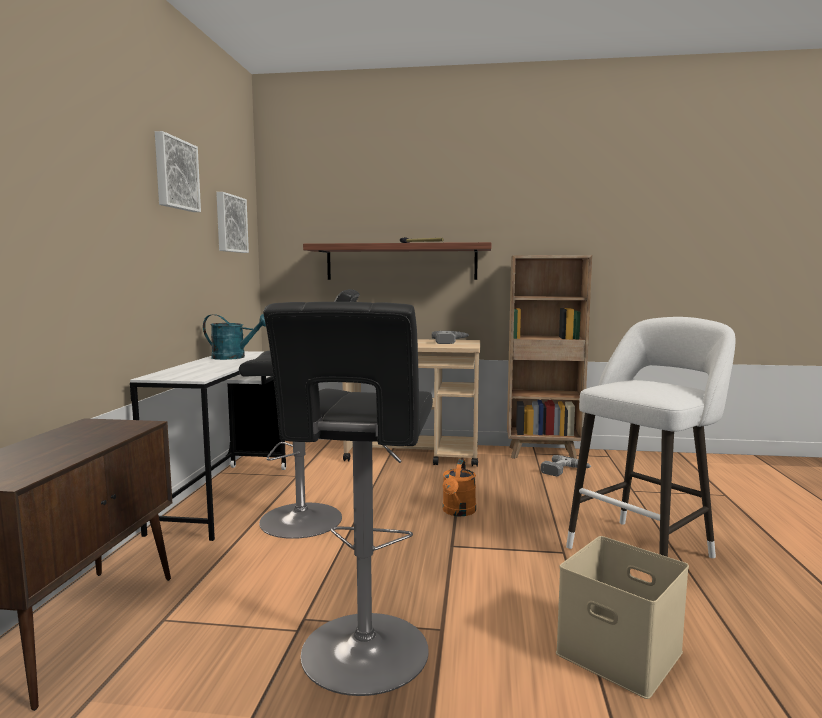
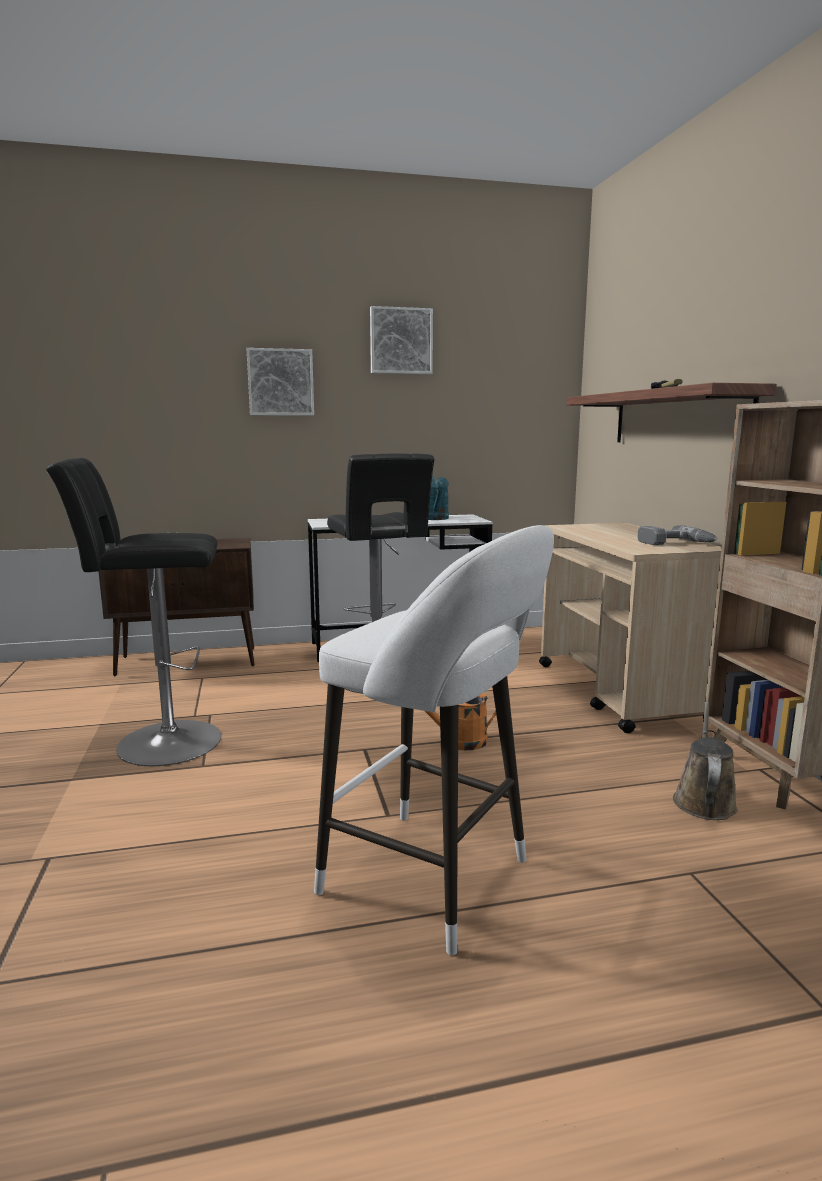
camera: 70 degrees right, 5 degrees up
(230, 224) = (506, 379): picture -> picture (280, 382)
(564, 471) = (703, 800): power drill -> brown watering can
(622, 652) = (172, 860): beige storage box -> none

